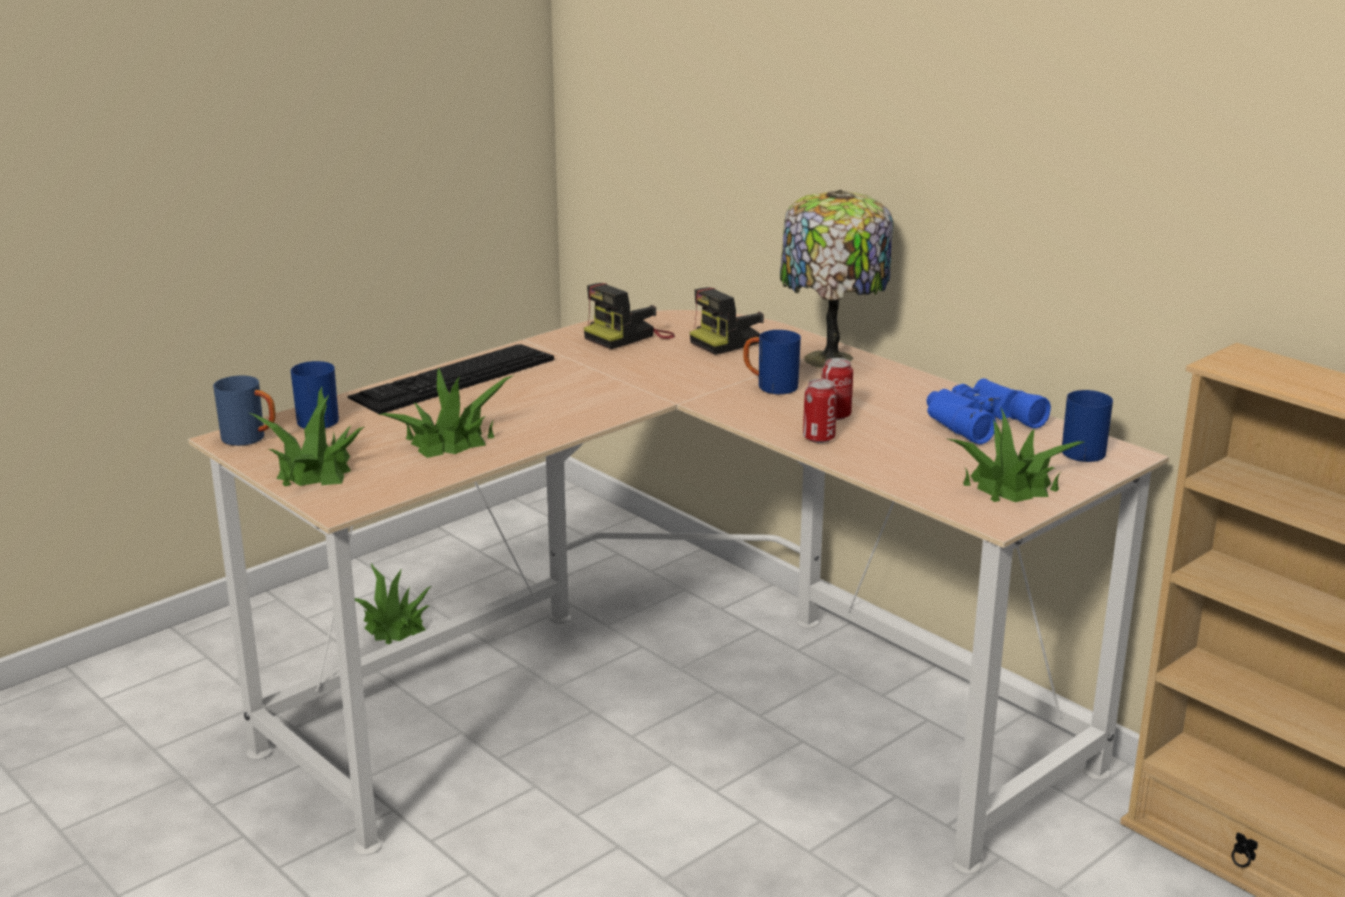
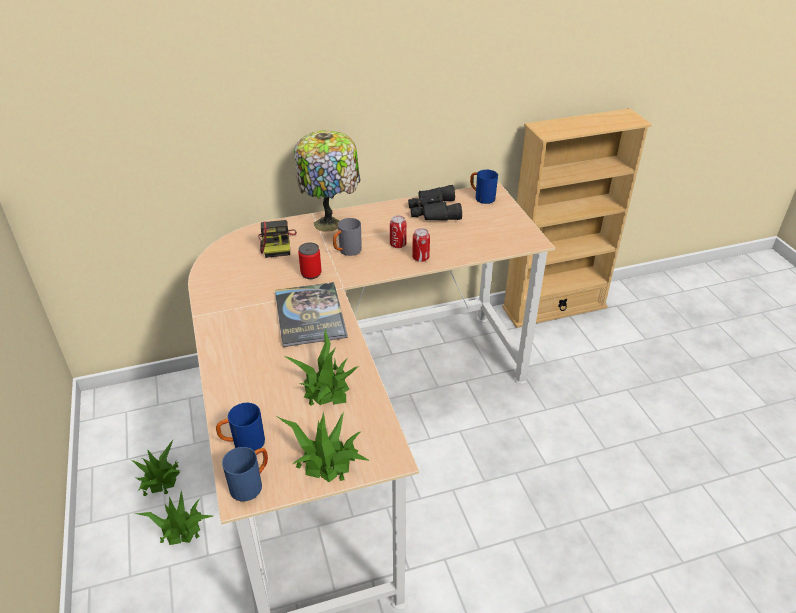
camera: 65 degrees left, 15 degrees up
(453, 378) = (230, 361): keyboard -> none
(590, 398) = (310, 315): none -> book
(628, 336) = (231, 276): camera -> none
(687, 377) = (311, 273): none -> can
(770, 386) = (347, 252): blue mug -> grey mug
(976, 420) = (433, 211): blue binoculars -> black binoculars
(1010, 484) = (503, 226): potted plant -> potted plant (159, 479)

